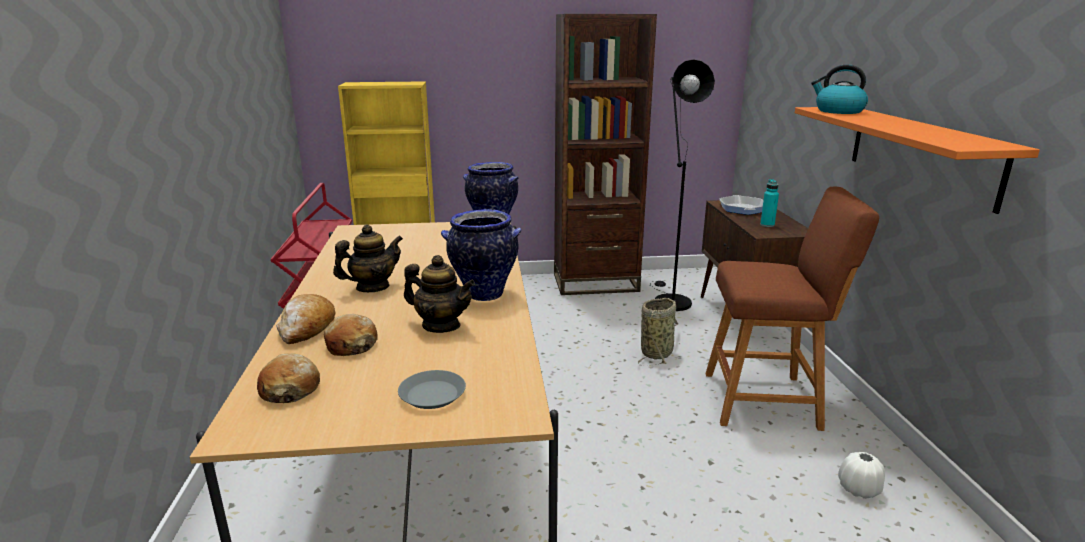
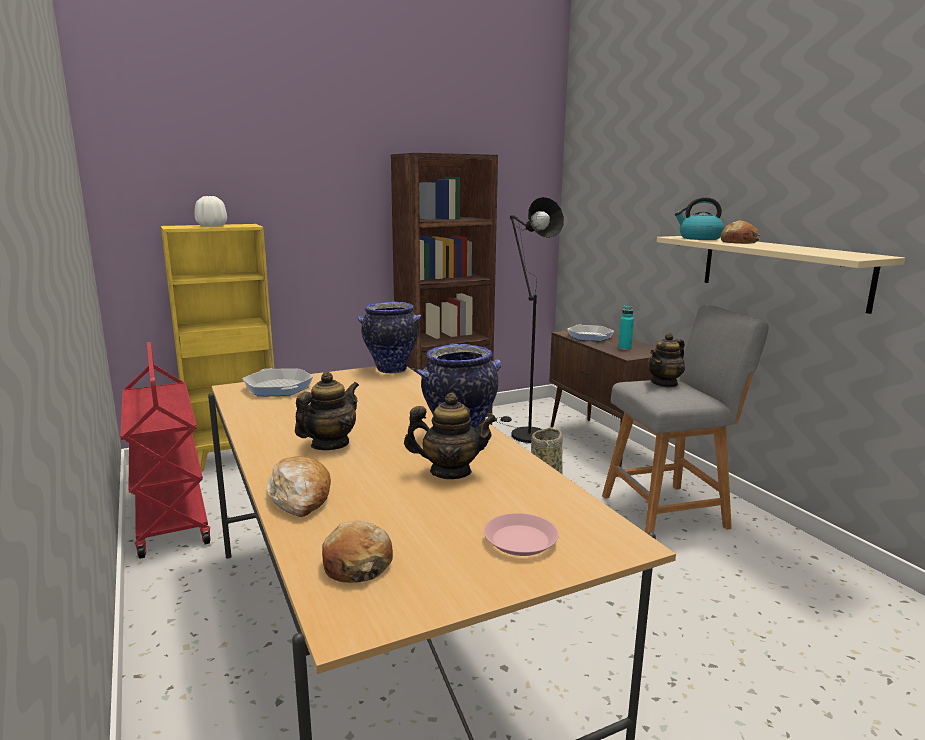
camera: 20 degrees left, 5 degrees down
(351, 345) = (374, 506): bread -> bread (739, 242)
(384, 232) = (278, 388): none -> frying pan
(433, 394) = (520, 540): grey plate -> pink plate
(767, 400) = (669, 511): brown stool -> grey stool
(769, 267) = (665, 383): none -> teapot
(858, 489) = (791, 573): white vase -> white vase (212, 226)
(921, 153) = (781, 270): orange shelf -> beige shelf

